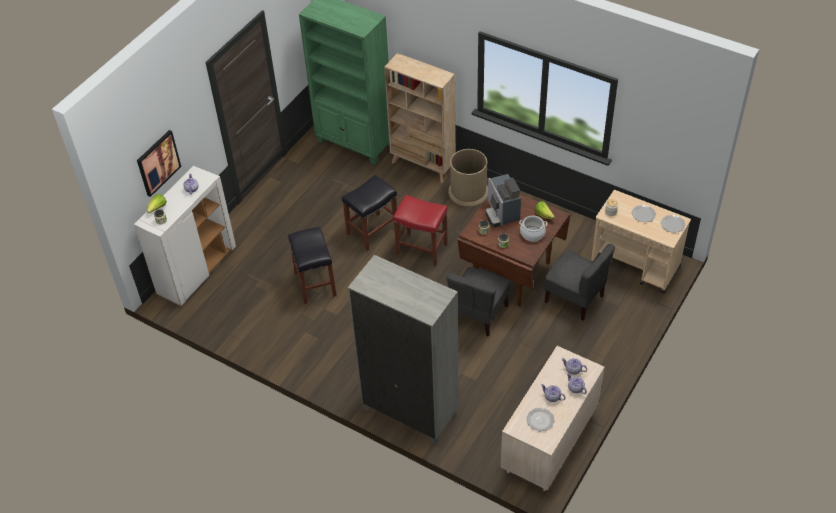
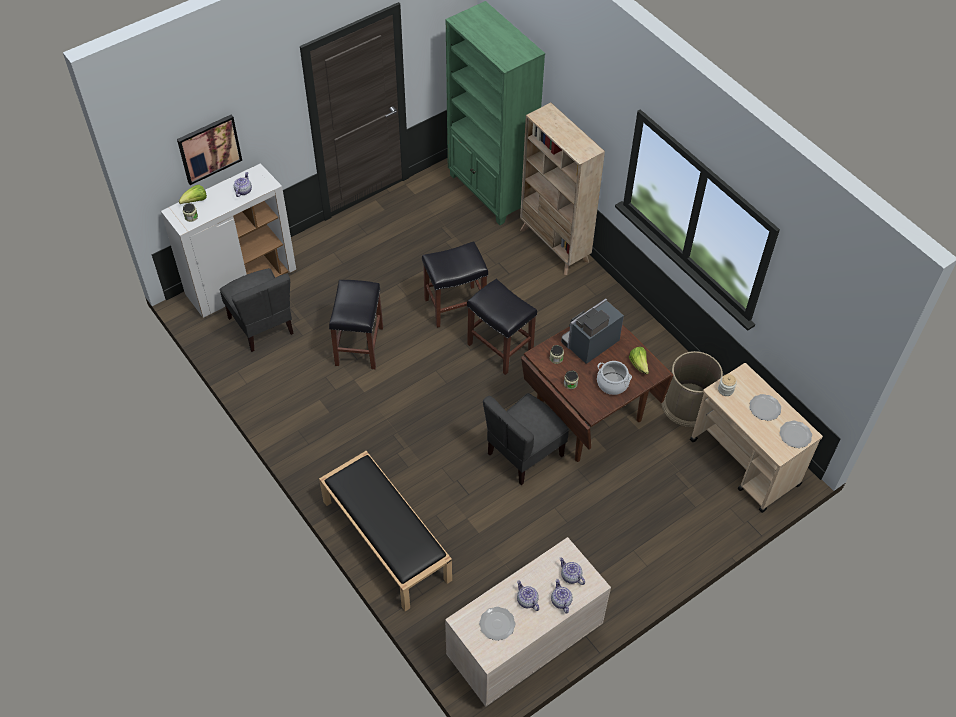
camera: 20 degrees right, 5 degrees up
(409, 410) = (385, 540): grey bookcase -> black bench
(421, 249) = (499, 347): red stool -> black stool
(468, 191) = (590, 297): brown trash can -> brown trash can (688, 404)
(501, 213) = (589, 344): coffee machine -> coffee machine turned 45 degrees clockwise
(574, 298) = (648, 477): grey chair -> grey chair (262, 325)

